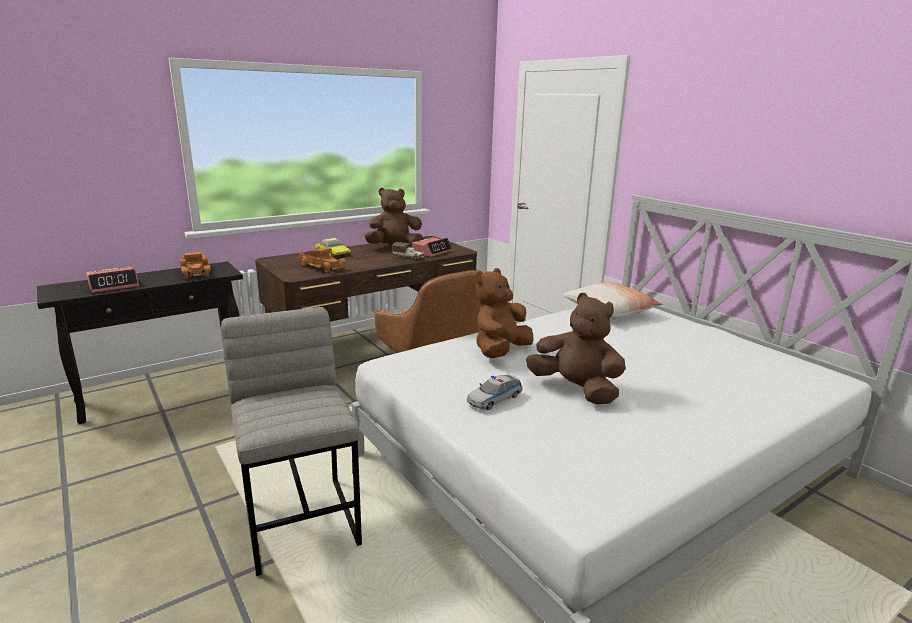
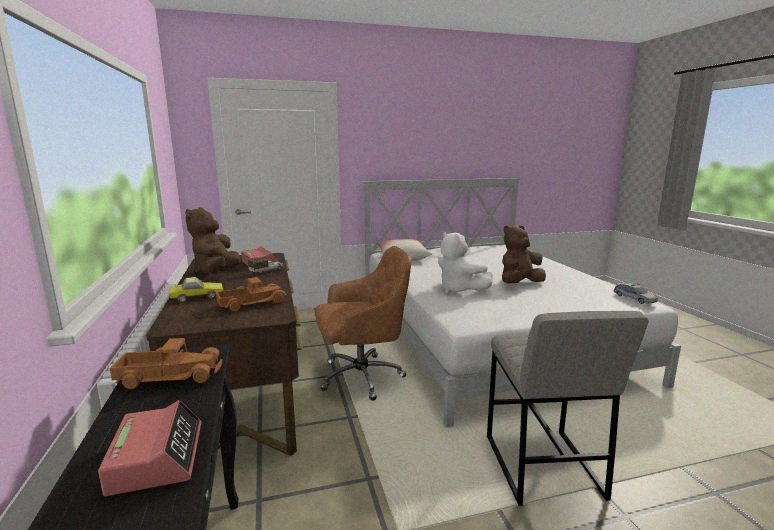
camera: 70 degrees left, 5 degrees down
(300, 520) = (544, 468): grey chair -> grey chair turned 90 degrees counterclockwise
(494, 399) = (534, 301): toy car -> toy car (634, 298)
(500, 351) = (459, 290): brown plush toy -> white plush toy

